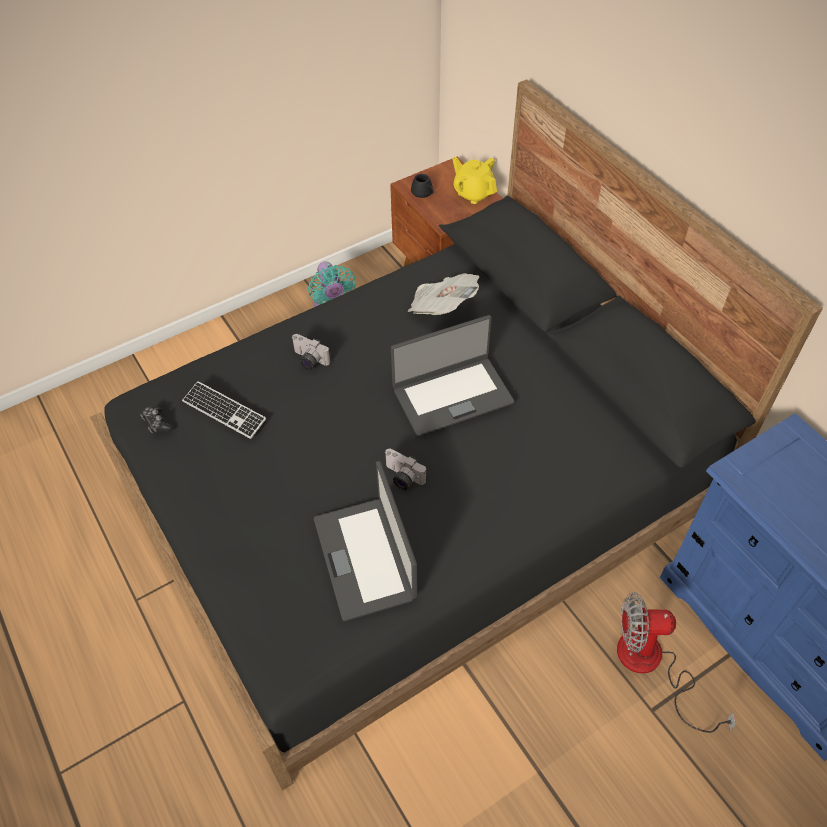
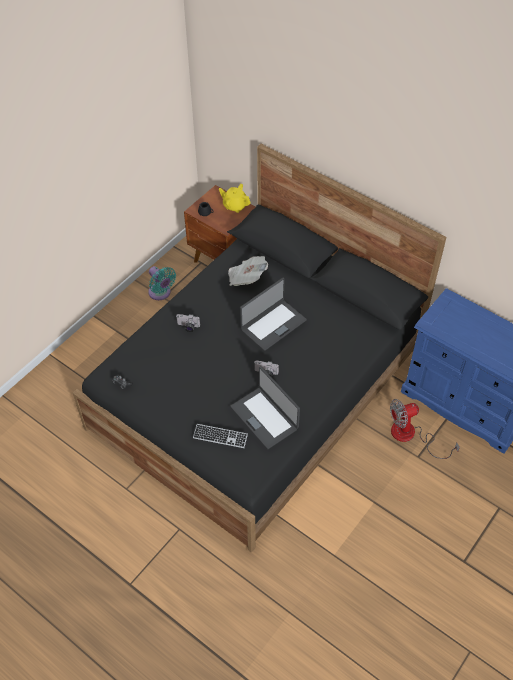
camera: 20 degrees left, 0 degrees up
(224, 411) = (156, 366): keyboard -> keyboard (220, 436)

